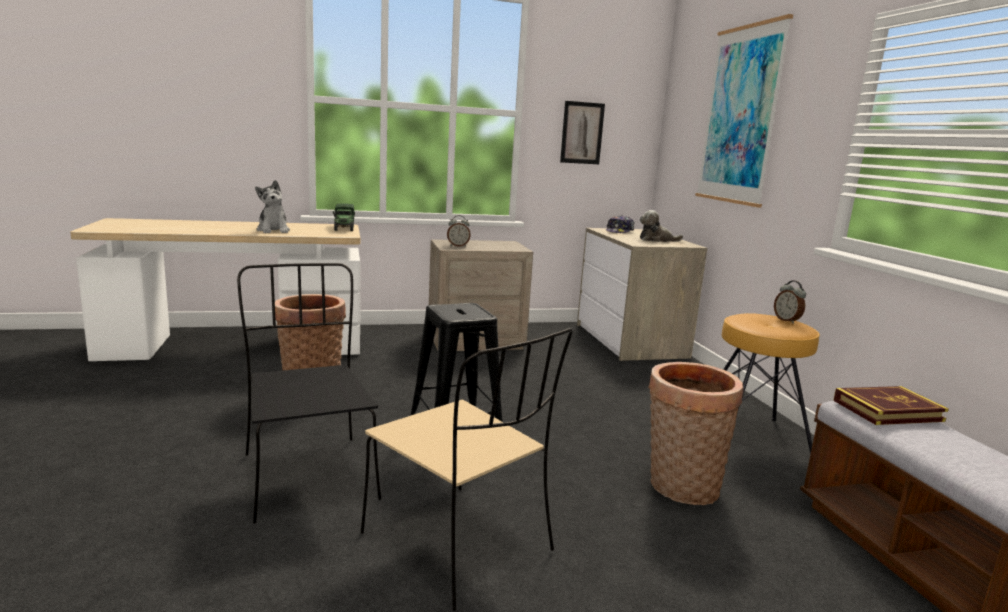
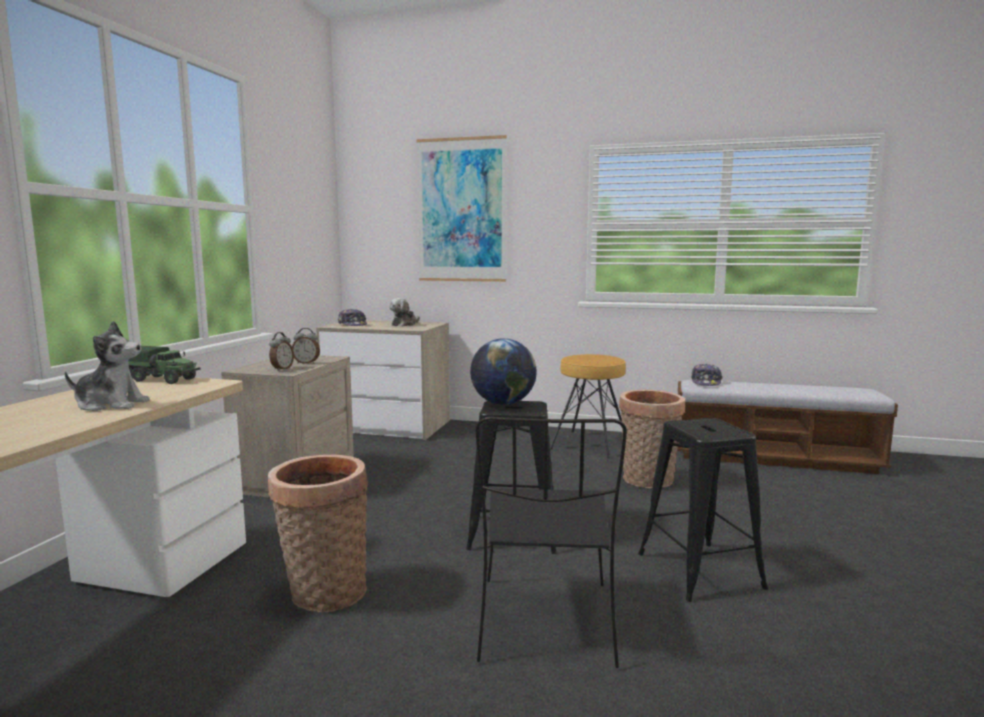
camera: 60 degrees left, 5 degrees down
(308, 475) = (546, 623): black chair -> black chair turned 90 degrees counterclockwise
(460, 544) = (698, 570): beige chair -> black stool
(466, 307) = (503, 403): none -> globe
(582, 133) = (295, 229): picture -> none
(787, 320) = (591, 355): alarm clock -> alarm clock (306, 363)
(887, 410) = (706, 382): book -> cap

